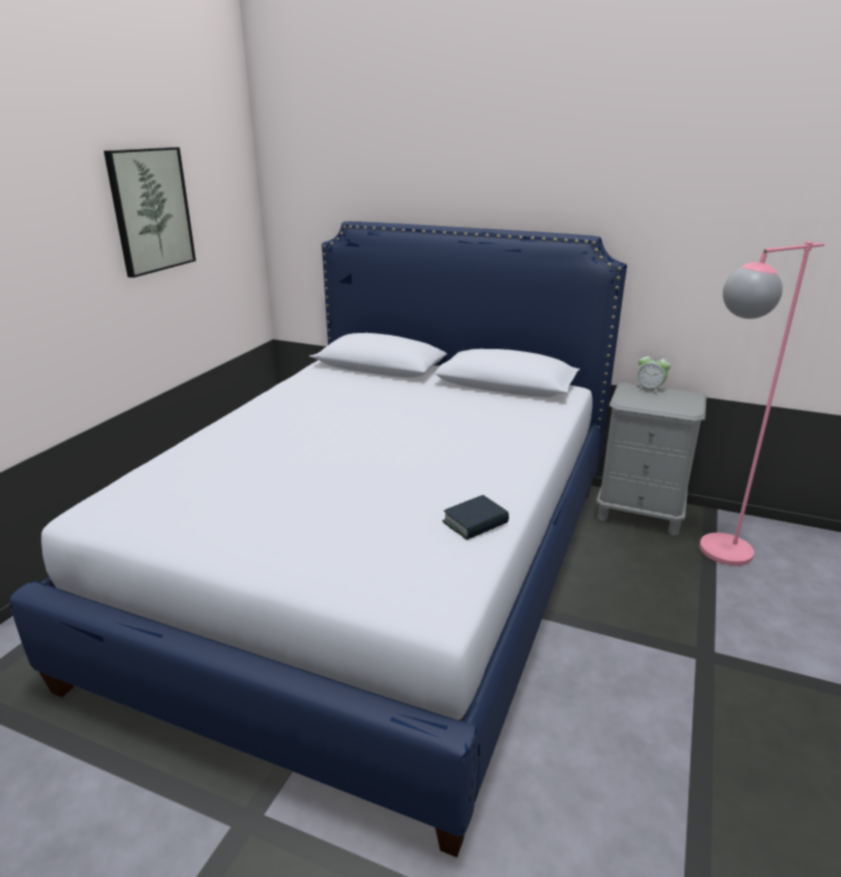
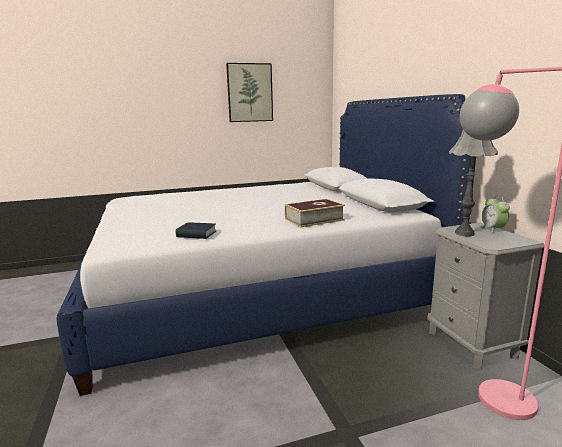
camera: 50 degrees right, 10 degrees down
(518, 437) = (314, 219): none -> book
(645, 403) = (464, 233): none -> grey table lamp

